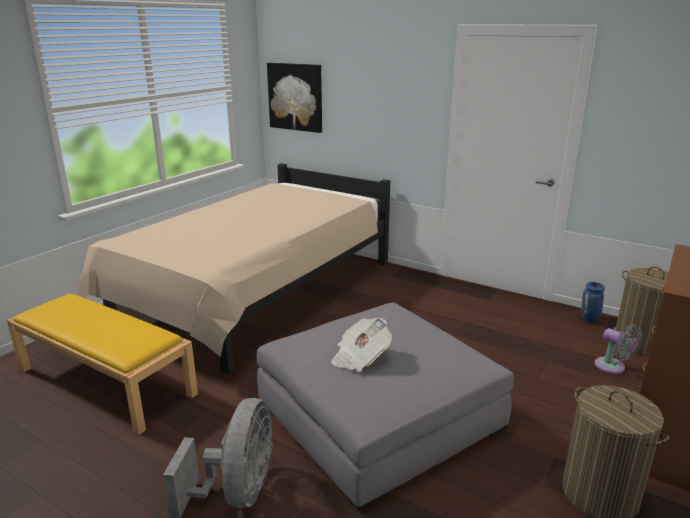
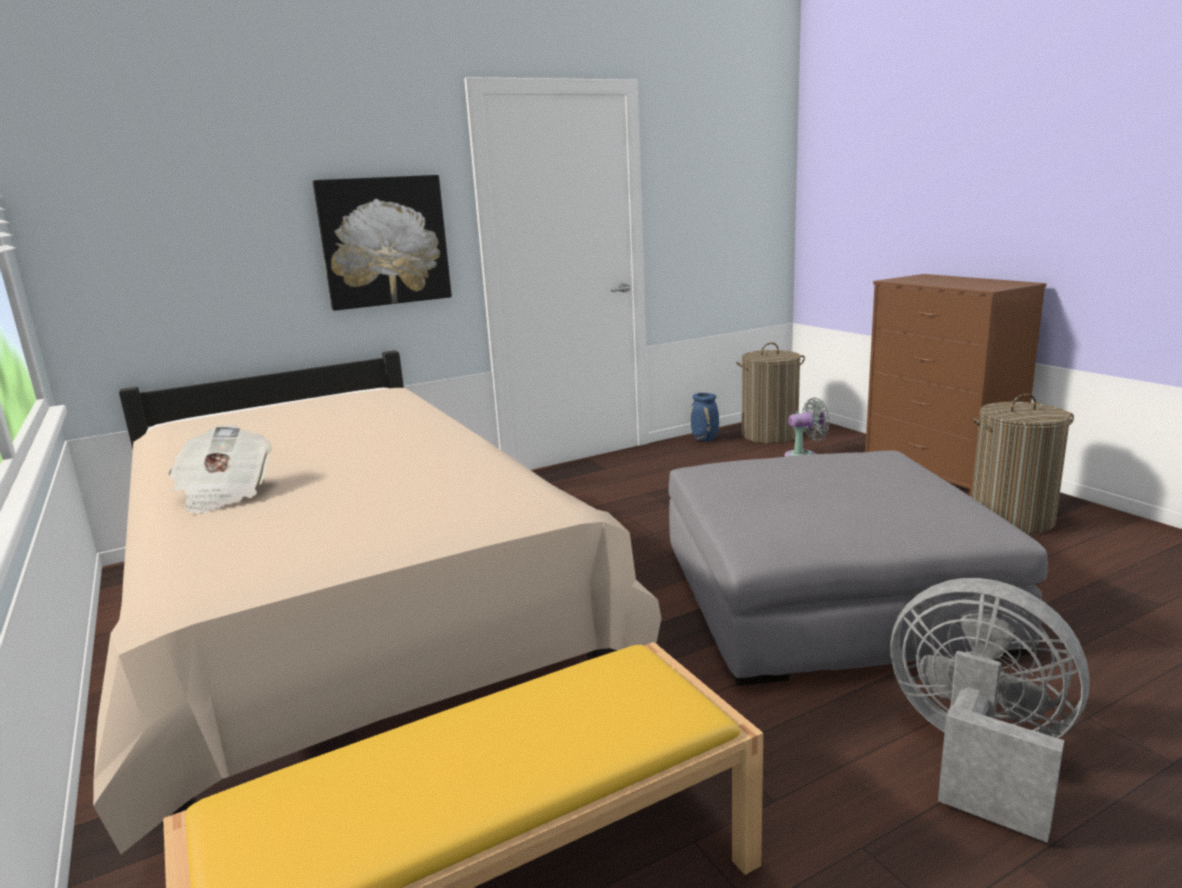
camera: 60 degrees left, 5 degrees down
(295, 97) = (134, 233): picture -> picture (384, 241)
(360, 358) = (854, 499): newspaper -> newspaper (224, 493)

